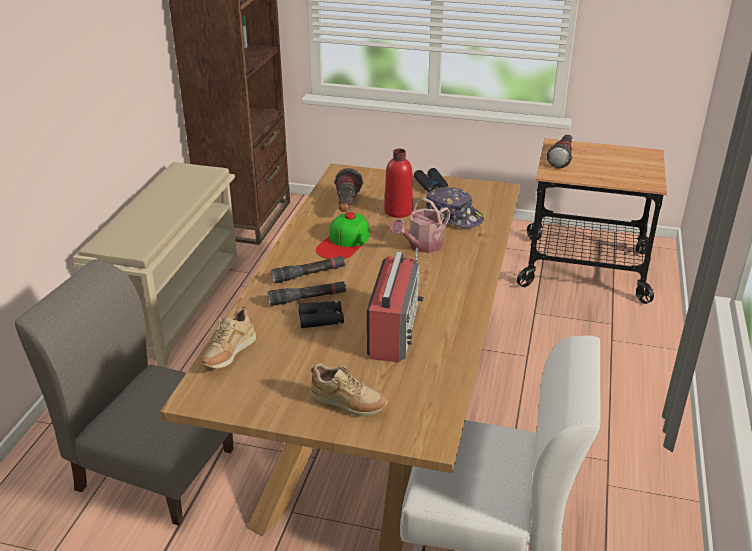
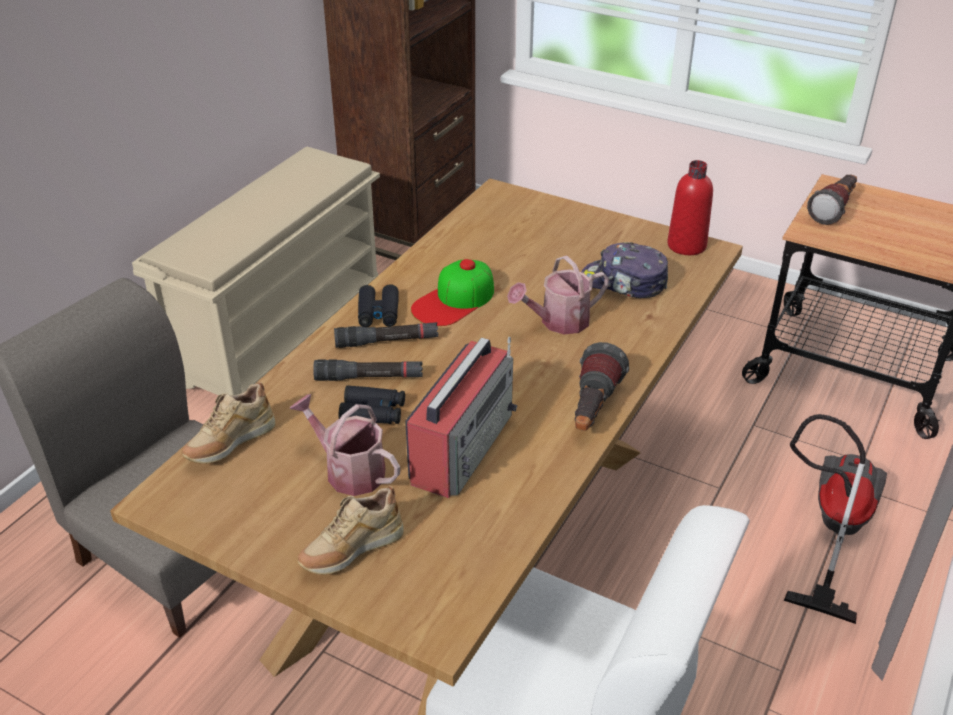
camera: 15 degrees right, 5 degrees up
(322, 357) = (349, 470): none -> watering can
(346, 207) = (482, 247): flashlight -> flashlight (592, 410)
(348, 405) = (351, 552): beige shoe -> beige shoe turned 105 degrees clockwise
(398, 211) = (549, 264): red bottle -> red bottle (686, 245)
(431, 185) = (612, 229): black binoculars -> black binoculars (378, 313)
(453, 216) = (623, 283): cap -> cap turned 150 degrees clockwise
(607, 368) = (831, 528): none -> vacuum cleaner

